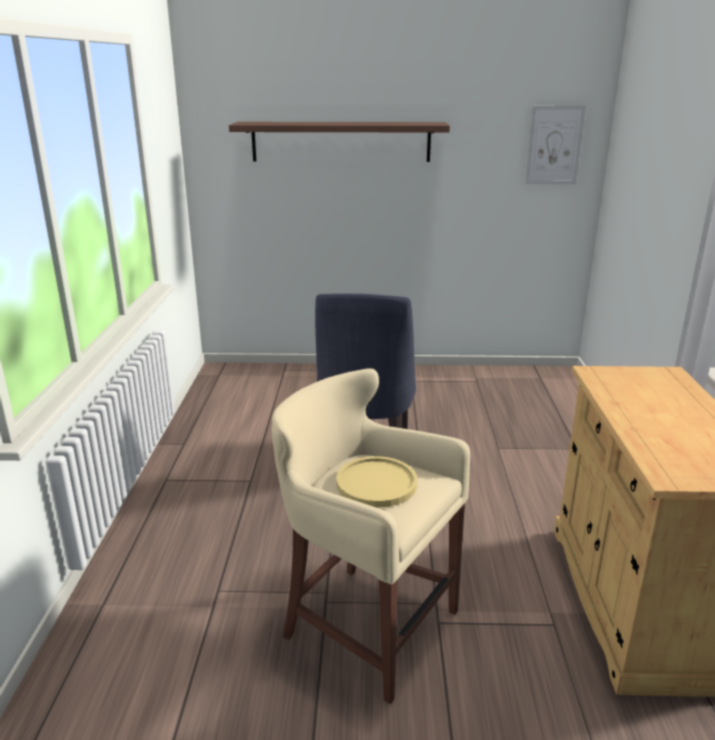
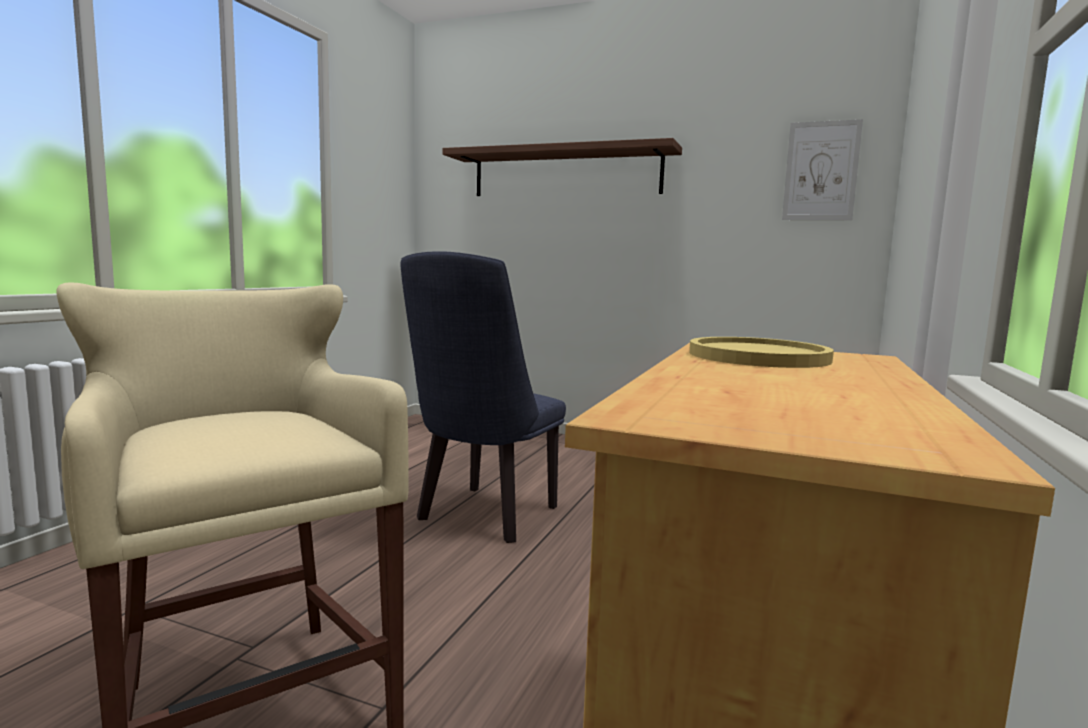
camera: 20 degrees right, 15 degrees down
(376, 483) = (239, 429): yellow plate -> yellow plate (758, 356)

